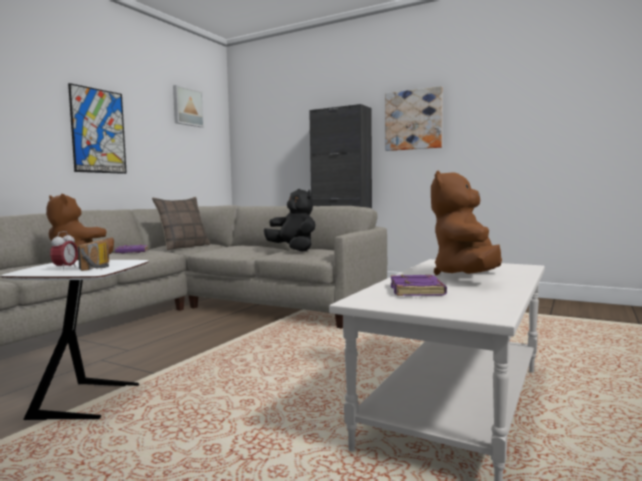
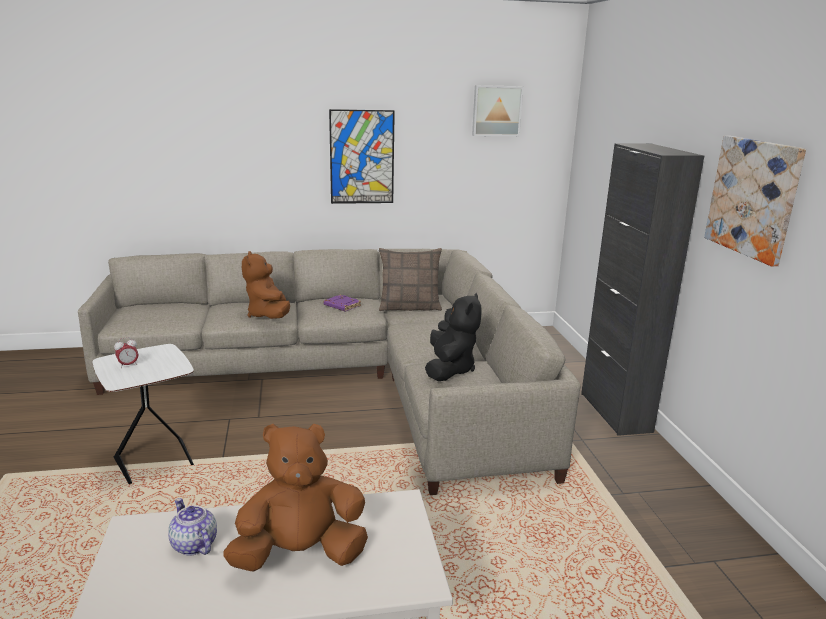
camera: 50 degrees right, 15 degrees up
(100, 266) = (145, 371): radio -> none
(418, 291) = (193, 544): purple book -> teapot

